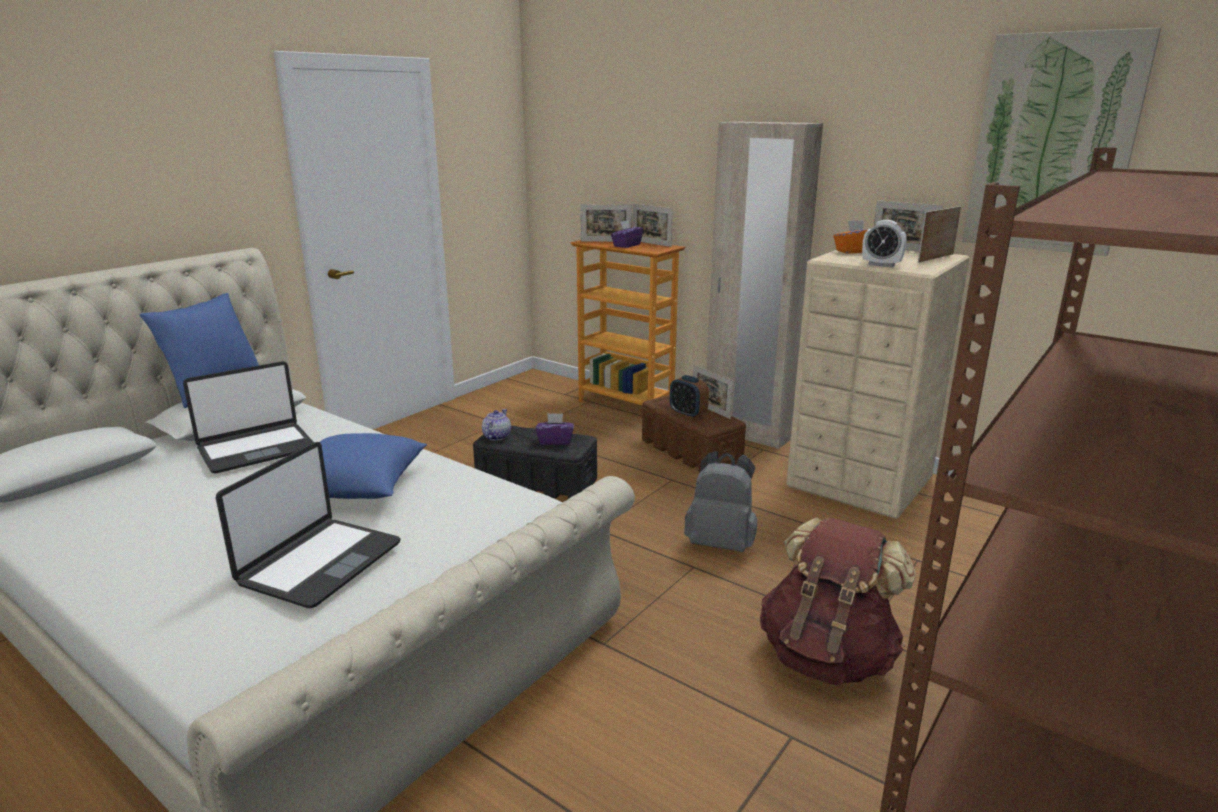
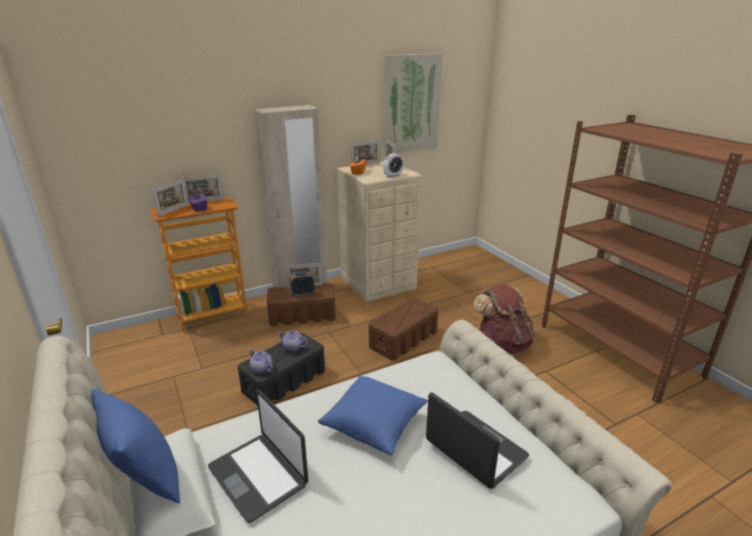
camera: 65 degrees left, 5 degrees up
(256, 449) = (259, 475): laptop -> laptop turned 150 degrees clockwise
(555, 441) = (293, 347): purple tissue box -> teapot
(721, 543) = (404, 339): grey backpack -> brown storage box

